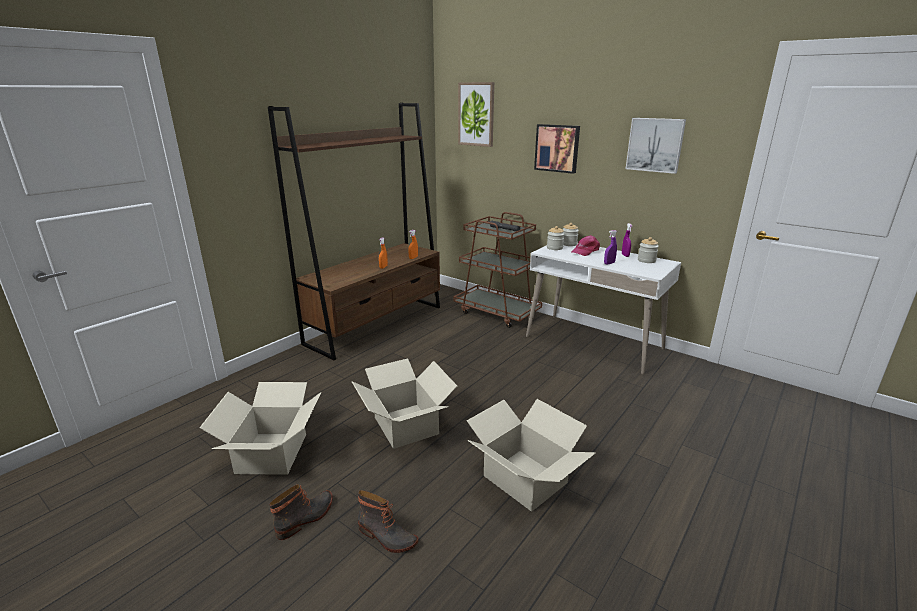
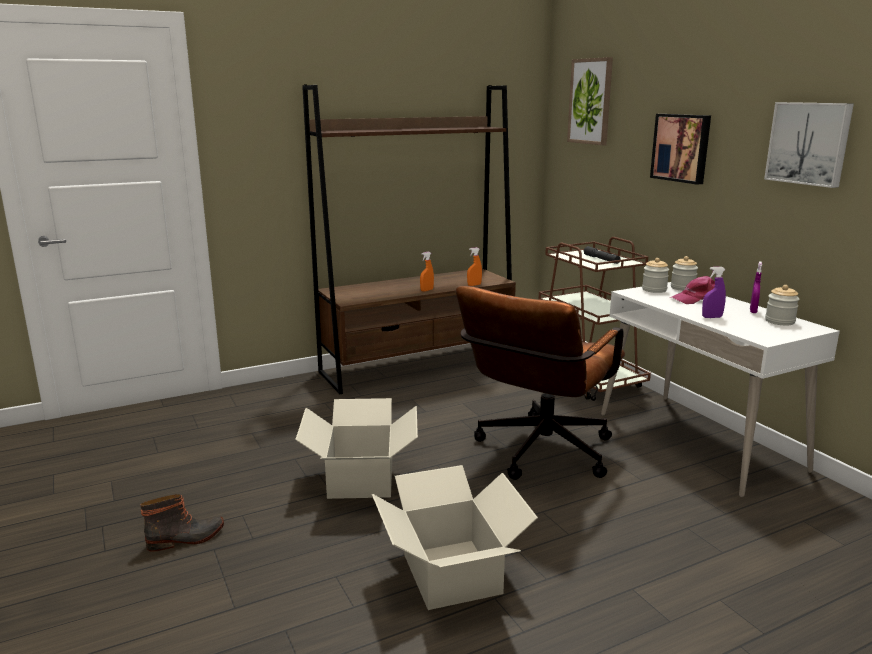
camera: 25 degrees right, 5 degrees down
(271, 453) = (203, 470): cardboard box -> none
(387, 537) = (246, 582): boot -> none
(510, 375) = (538, 455): none -> brown office chair

